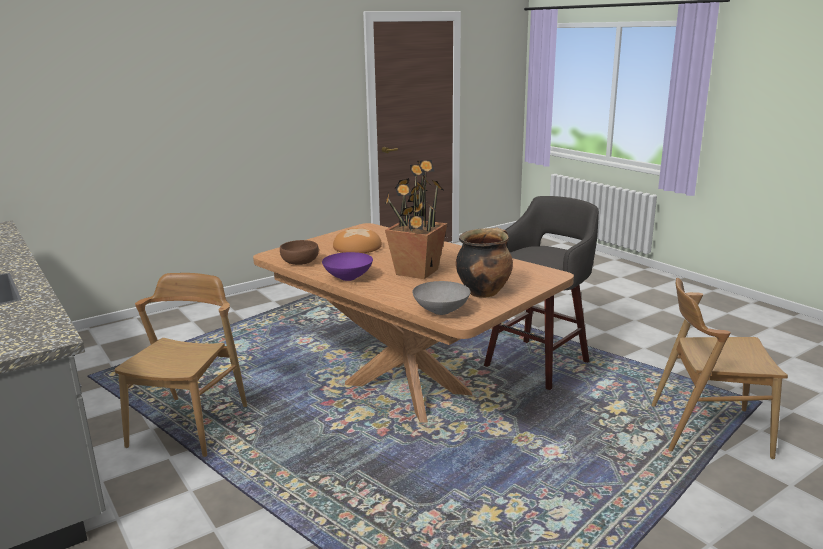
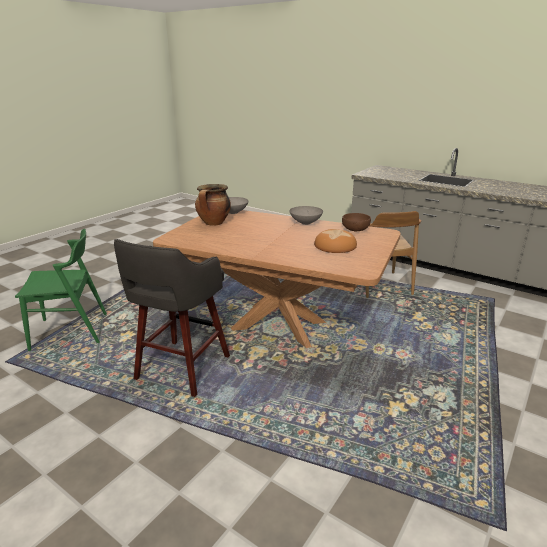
camera: 160 degrees right, 5 degrees up
(347, 278) = (306, 223): purple bowl -> grey bowl
(416, 272) = (266, 231): potted plant -> none
(708, 430) = (70, 331): brown chair -> green chair

